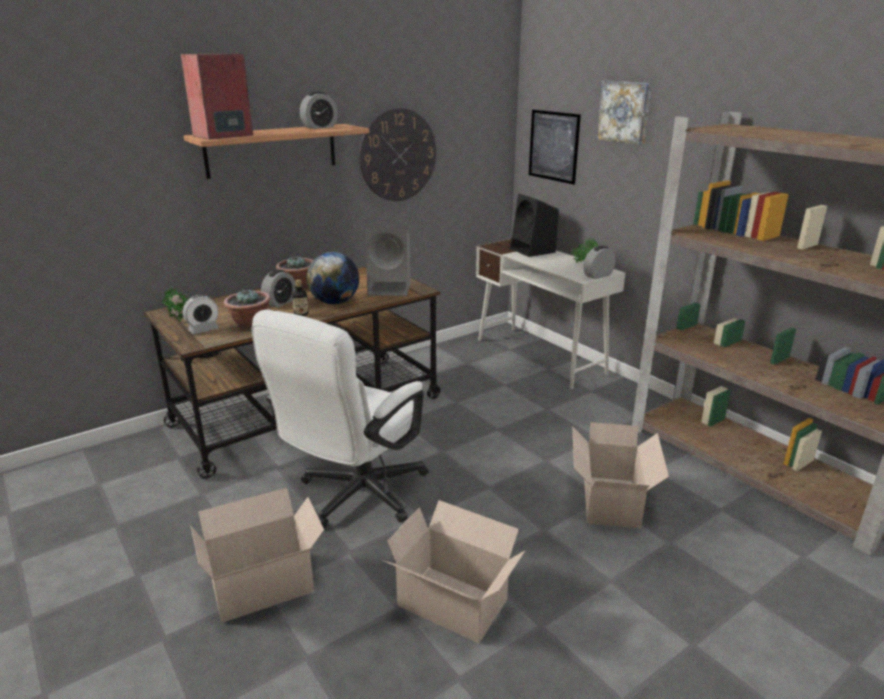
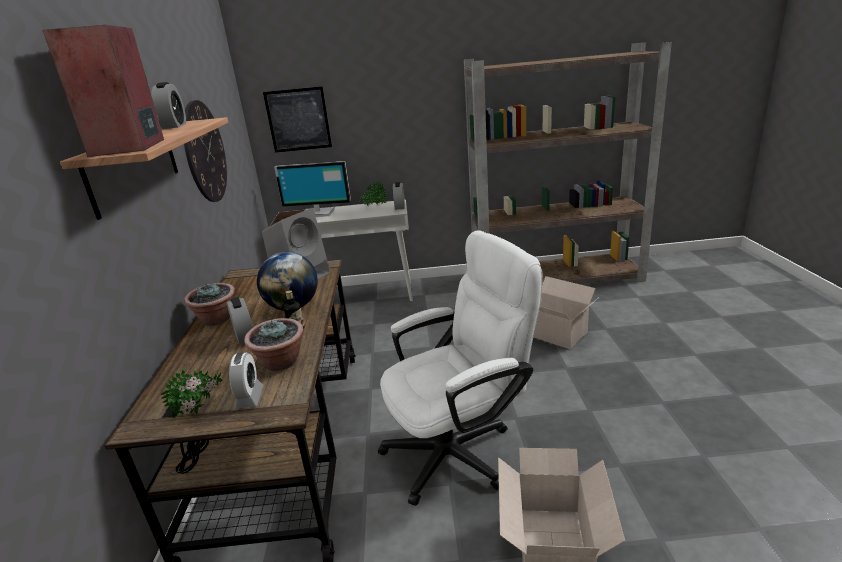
camera: 55 degrees left, 0 degrees up
(355, 497) = (460, 450): white office chair -> white office chair turned 90 degrees counterclockwise
(454, 604) = (627, 434): cardboard box -> none
(533, 251) = (318, 213): black speaker -> monitor
(625, 112) = (369, 76): picture -> none

